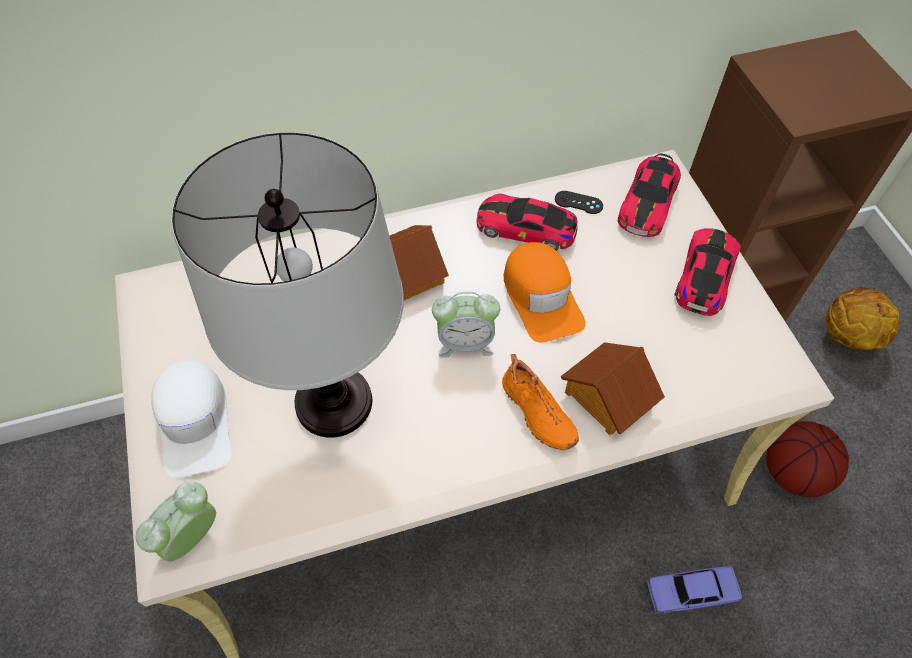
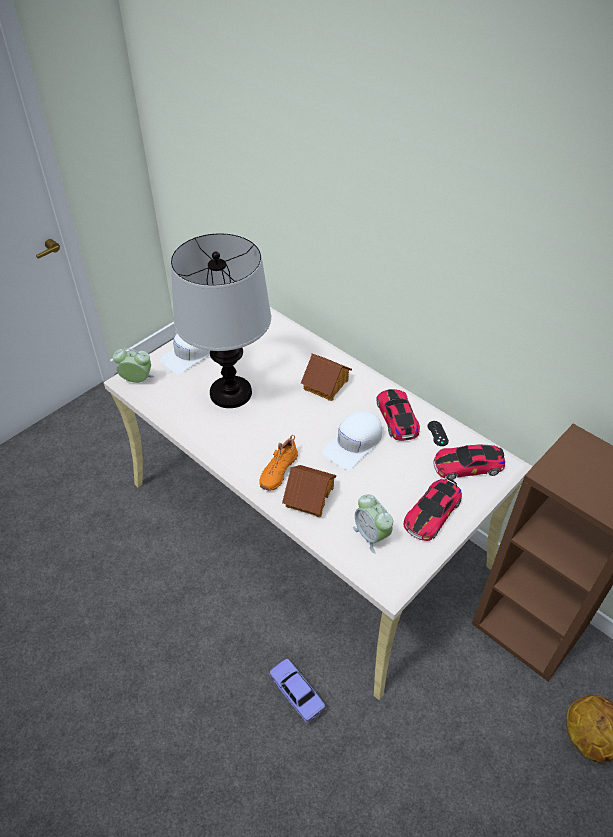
camera: 60 degrees right, 10 degrees down
(465, 343) = (300, 425): alarm clock -> alarm clock (371, 535)
(541, 297) = (354, 443): orange cap -> white cap
(704, 276) = (432, 513): toy car -> toy car turned 135 degrees clockwise
(793, 473) = (430, 733): basketball -> none

